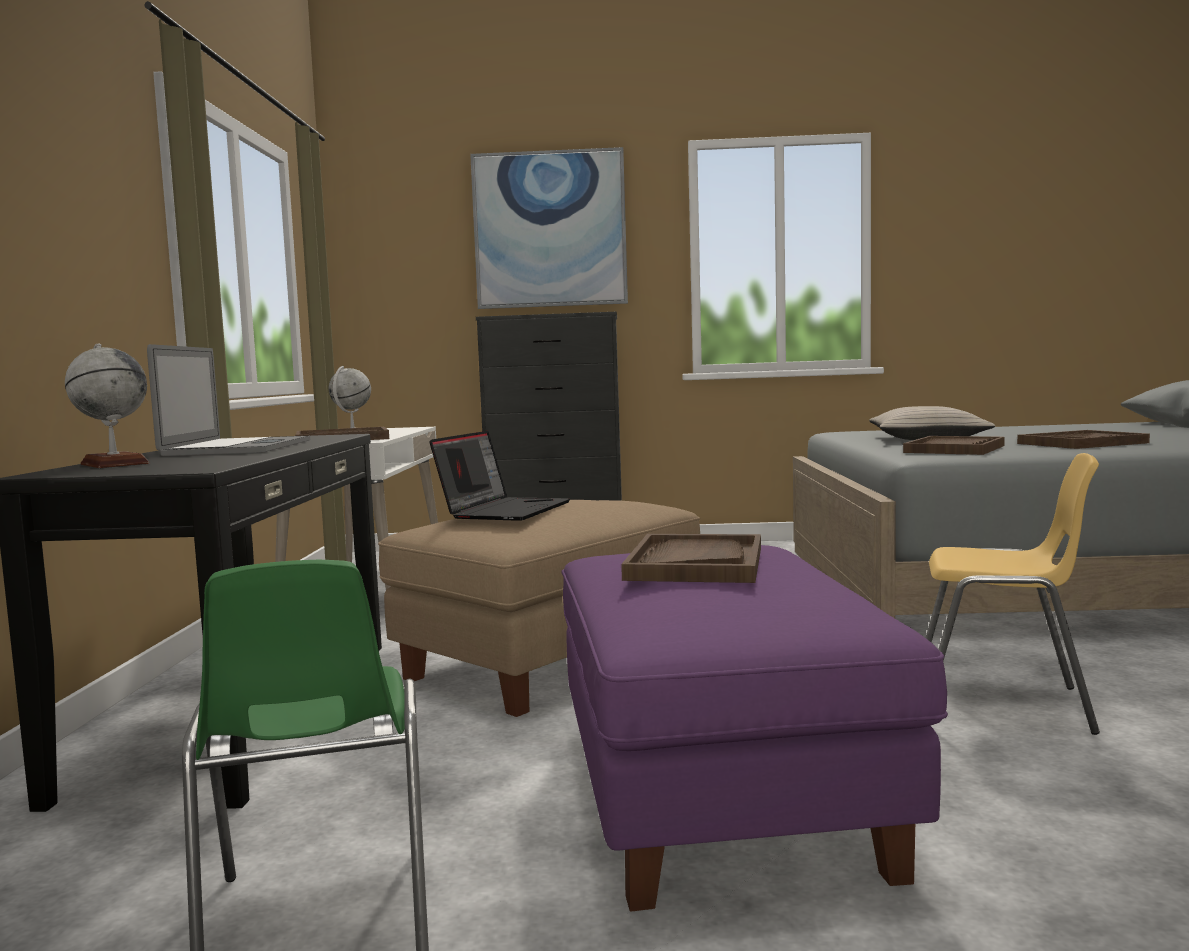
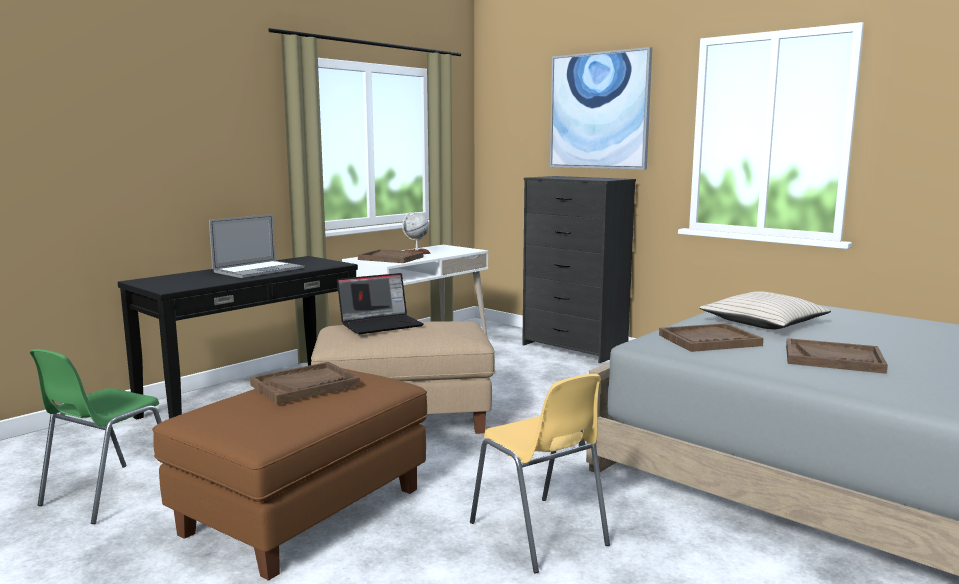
camera: 40 degrees right, 5 degrees up
(114, 464) = (178, 277): globe -> none
(717, 793) = (304, 510): purple ottoman -> brown ottoman

